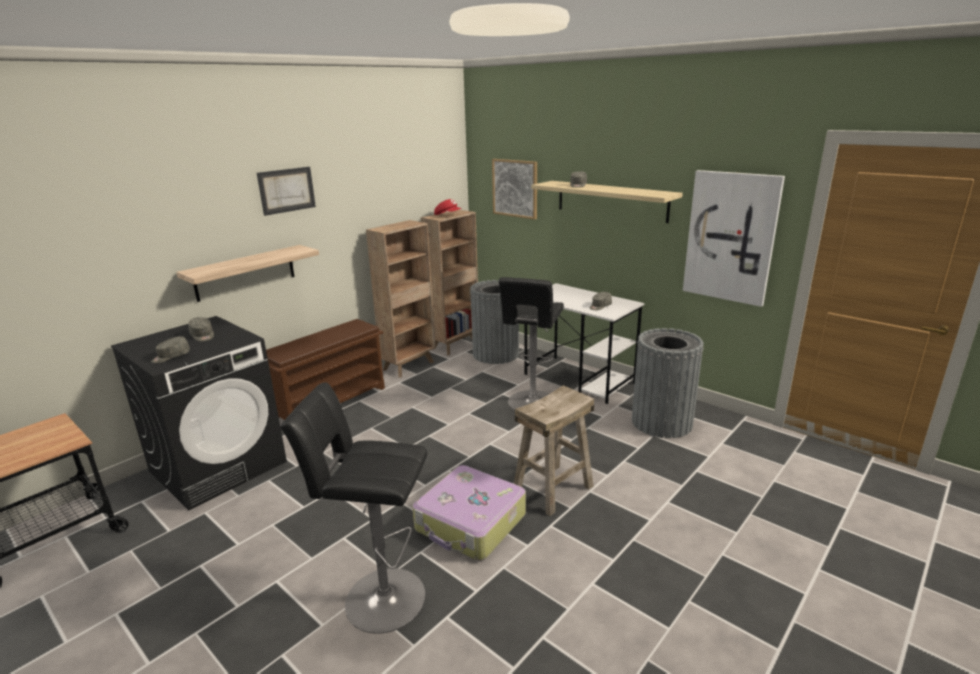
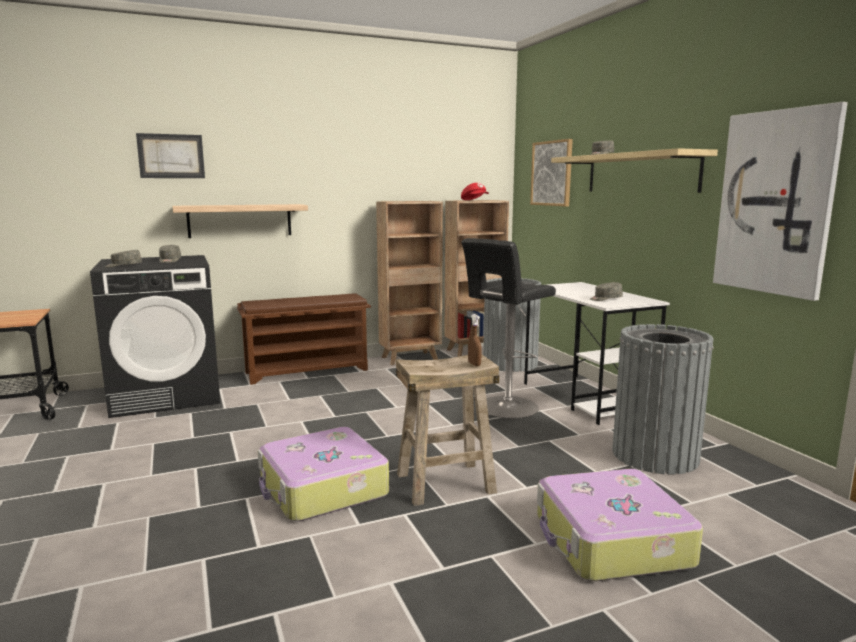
camera: 25 degrees right, 10 degrees down
(286, 190) = (293, 148): picture -> picture (171, 156)
(379, 598) = (164, 522): black stool -> none
(574, 400) = (474, 364): none -> brown spray bottle
(689, 503) = (610, 541): none -> suitcase

